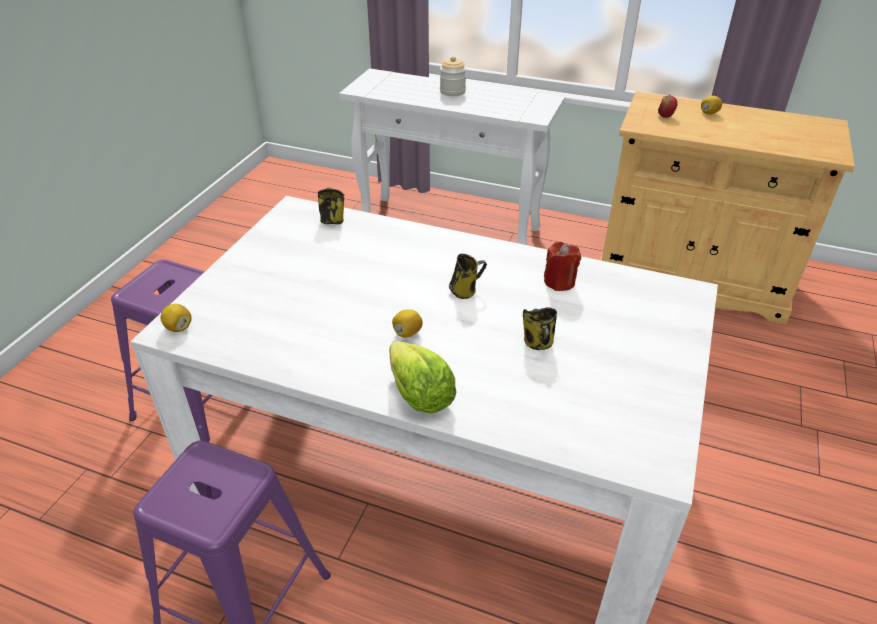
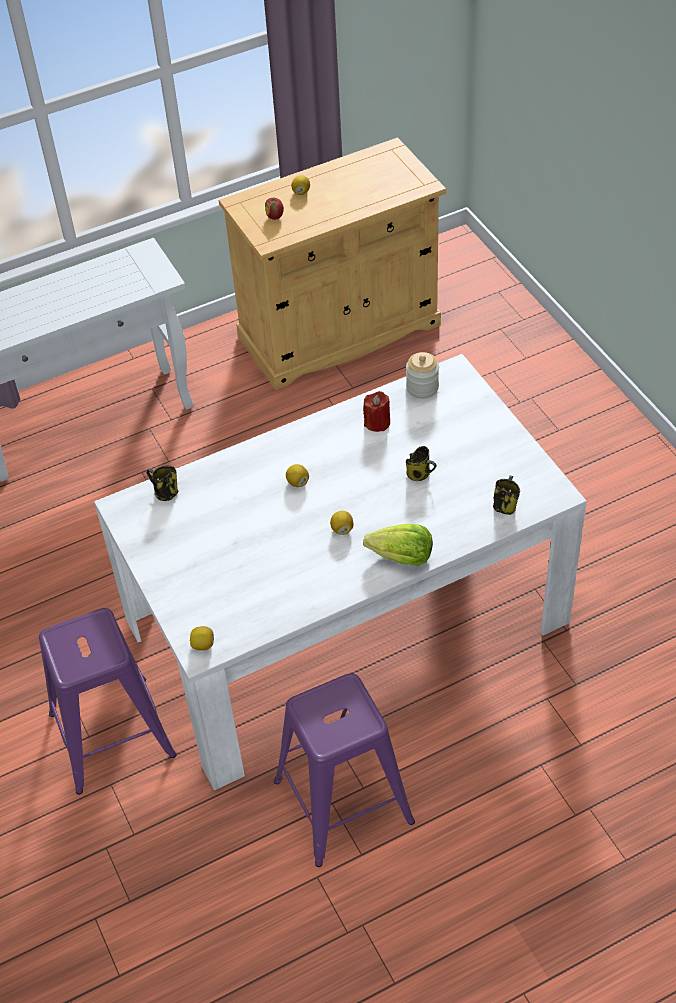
camera: 45 degrees left, 10 degrees up
(429, 276) = (297, 482): none -> lemon
(452, 91) = (50, 295): jar -> jar (422, 387)
(465, 291) = (333, 474): mug -> mug (505, 506)

